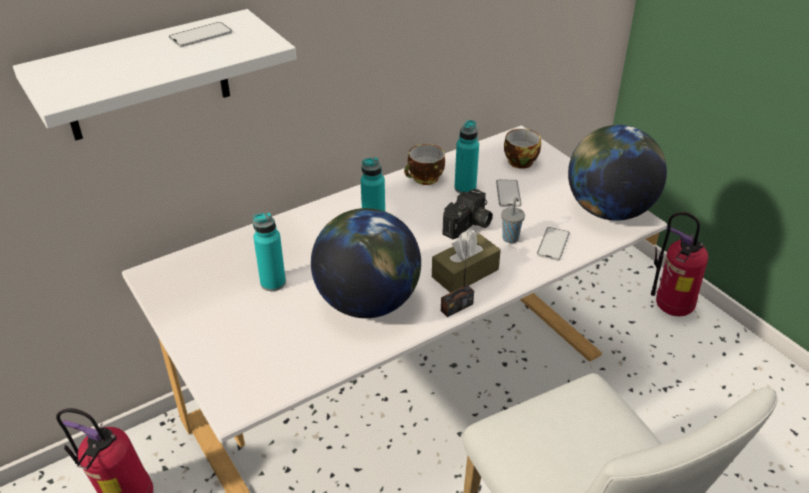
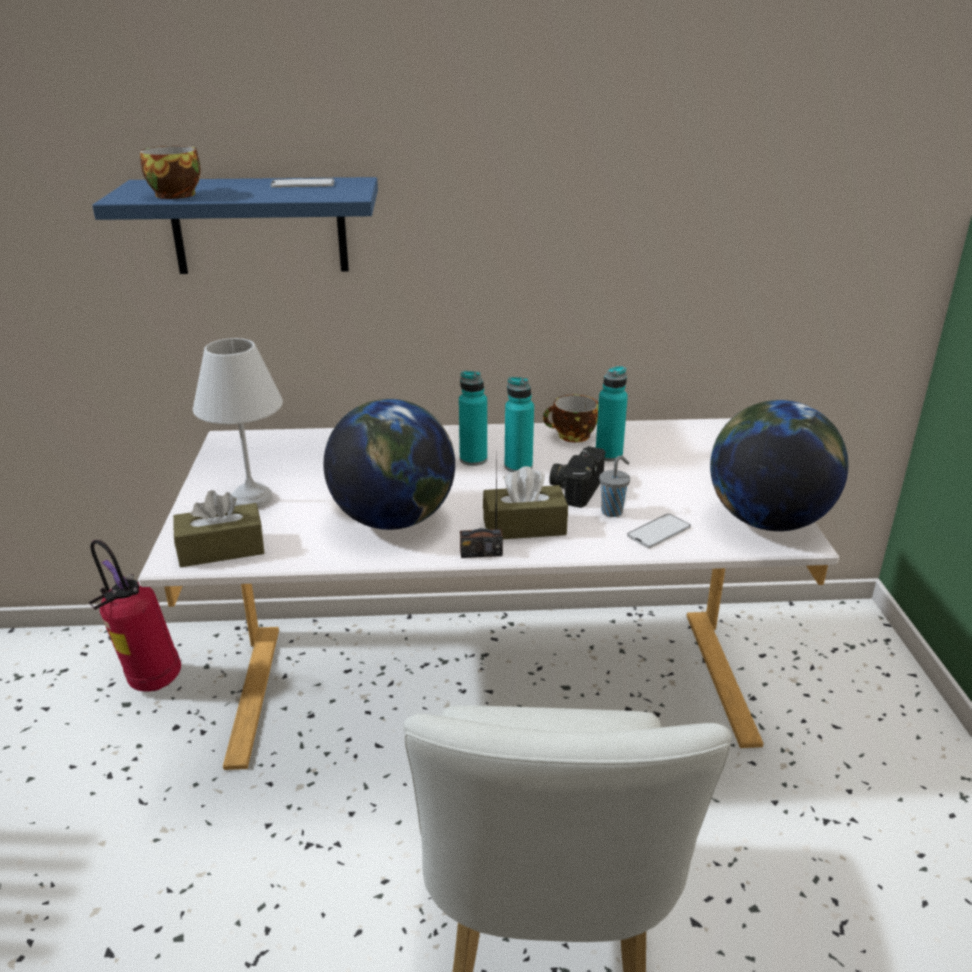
camera: 30 degrees right, 10 degrees down
(146, 77) = (259, 226): white shelf -> blue shelf
(238, 326) = (253, 499): none -> white table lamp
(261, 383) = (221, 549): none -> brown tissue box
(273, 283) = (323, 477): turquoise bottle -> turquoise bottle (518, 466)
(469, 226) = (576, 488): camera -> camera turned 135 degrees clockwise
(508, 193) = (654, 472): phone -> none
(518, 161) = (700, 447): cup -> cup (175, 194)
(670, 309) = (905, 732): fire extinguisher -> none

